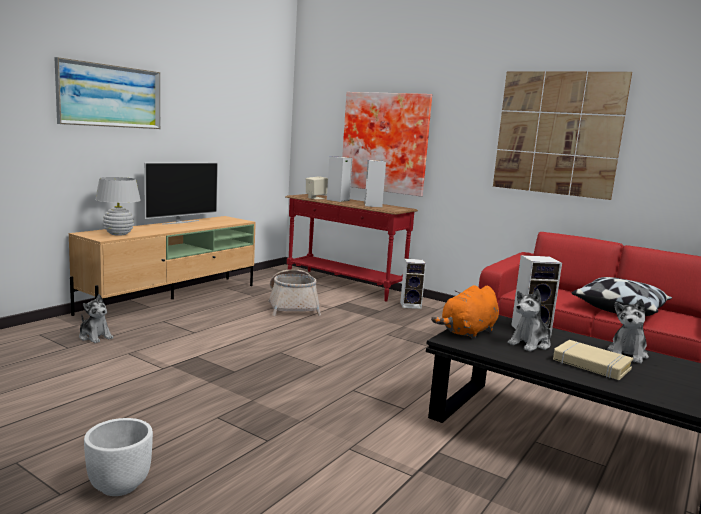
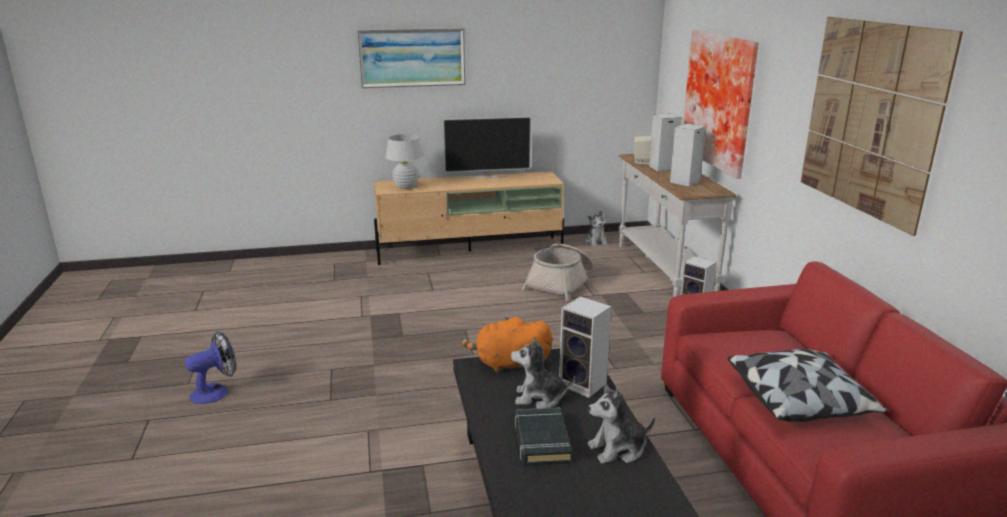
camera: 45 degrees right, 10 degrees up
(95, 337) = (362, 275): plush toy -> plush toy (596, 242)
(118, 486) = (216, 391): white planter -> fan
(343, 285) = (662, 270): red console table -> white console table
(591, 365) = (541, 441): beige book -> black book

